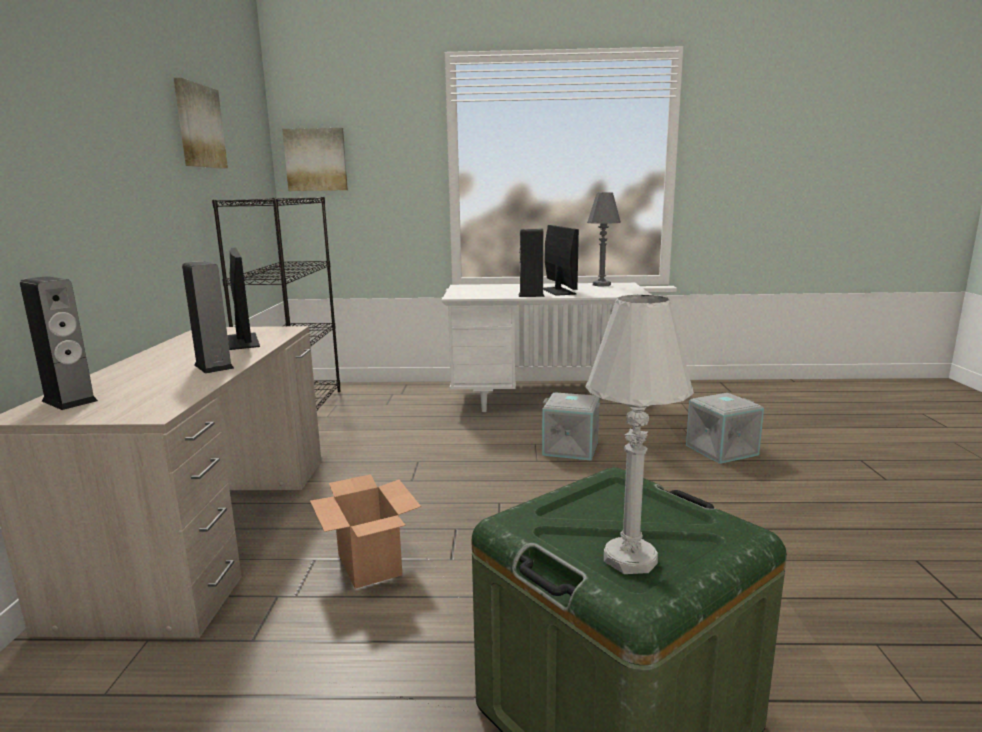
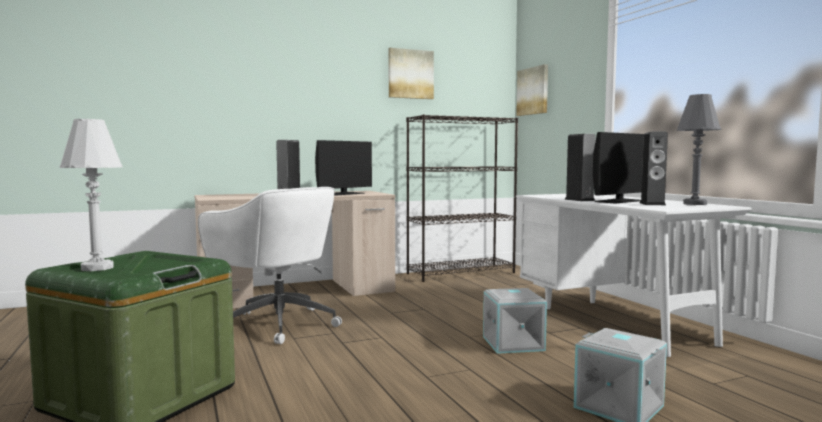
camera: 65 degrees right, 10 degrees down
(69, 401) = (225, 195): speaker -> speaker (652, 204)
(370, 565) = (277, 323): cardboard box -> white office chair

